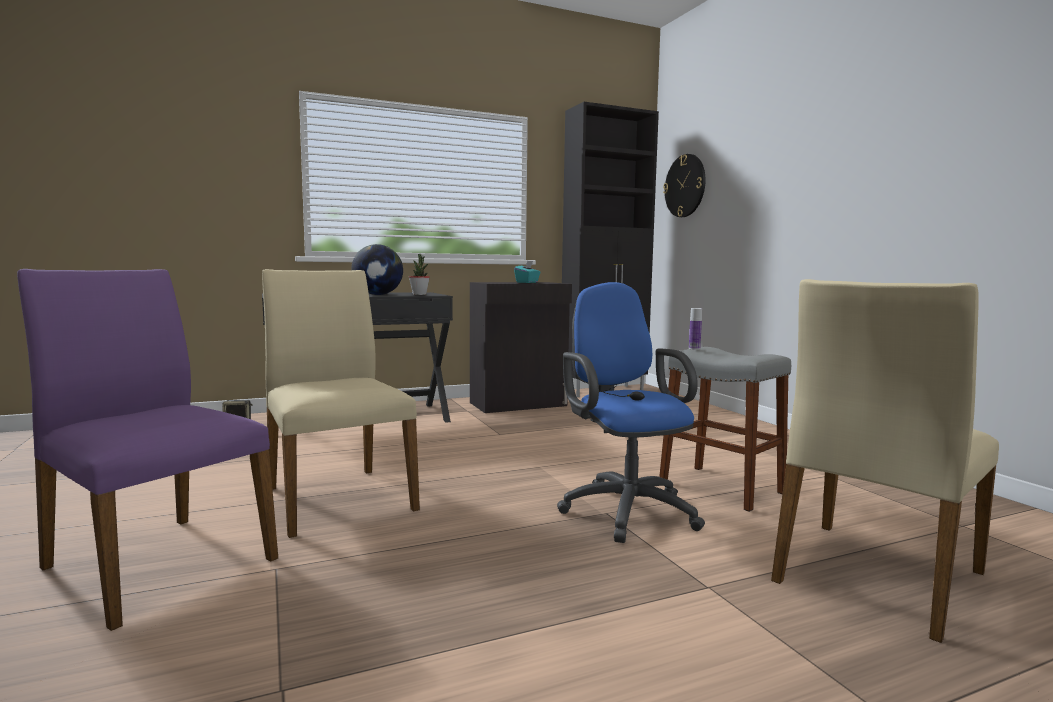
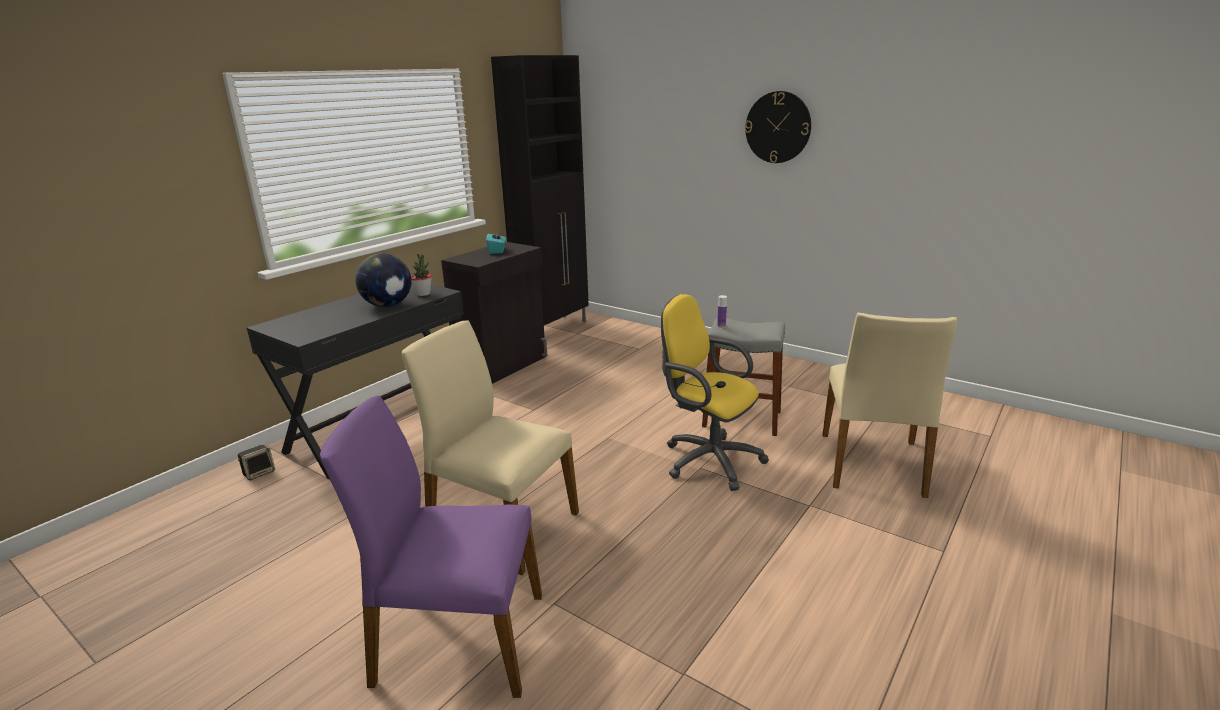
camera: 30 degrees left, 15 degrees up
(625, 509) = (707, 460): blue office chair -> yellow office chair
(685, 186) = (607, 129): wall clock -> wall clock (778, 127)

